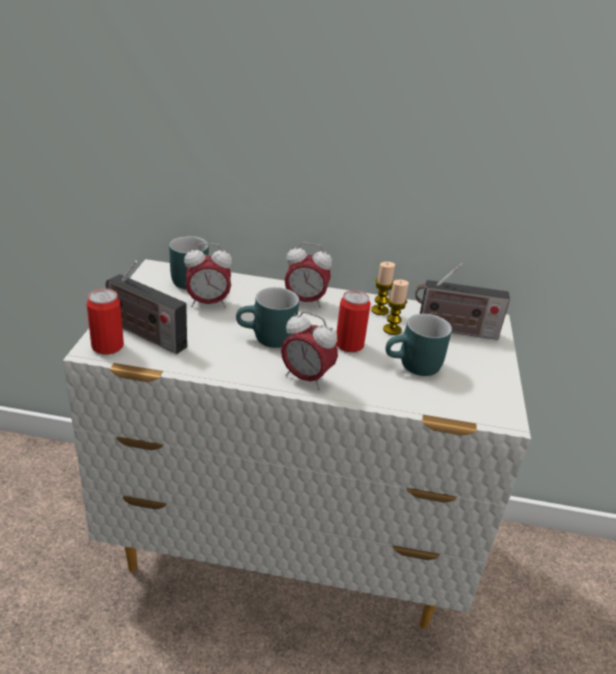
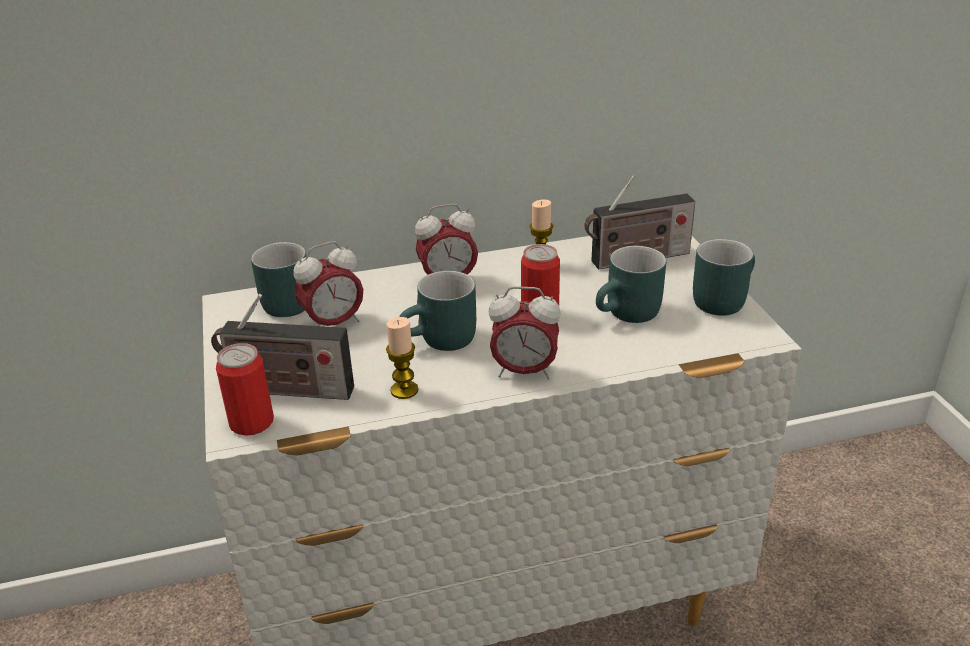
camera: 20 degrees left, 0 degrees up
(392, 329) = (572, 281): candle -> candle (404, 390)
(495, 380) = (720, 299): none -> turquoise mug

